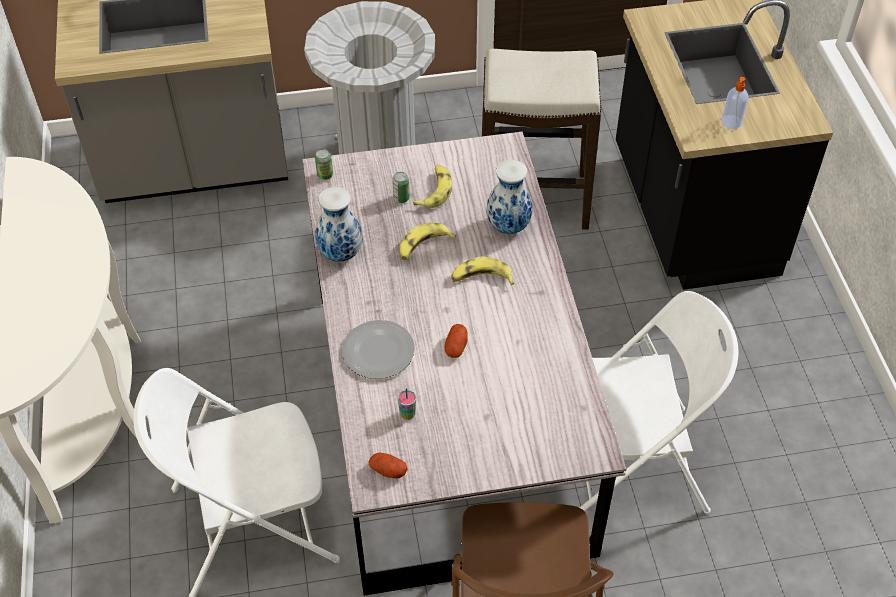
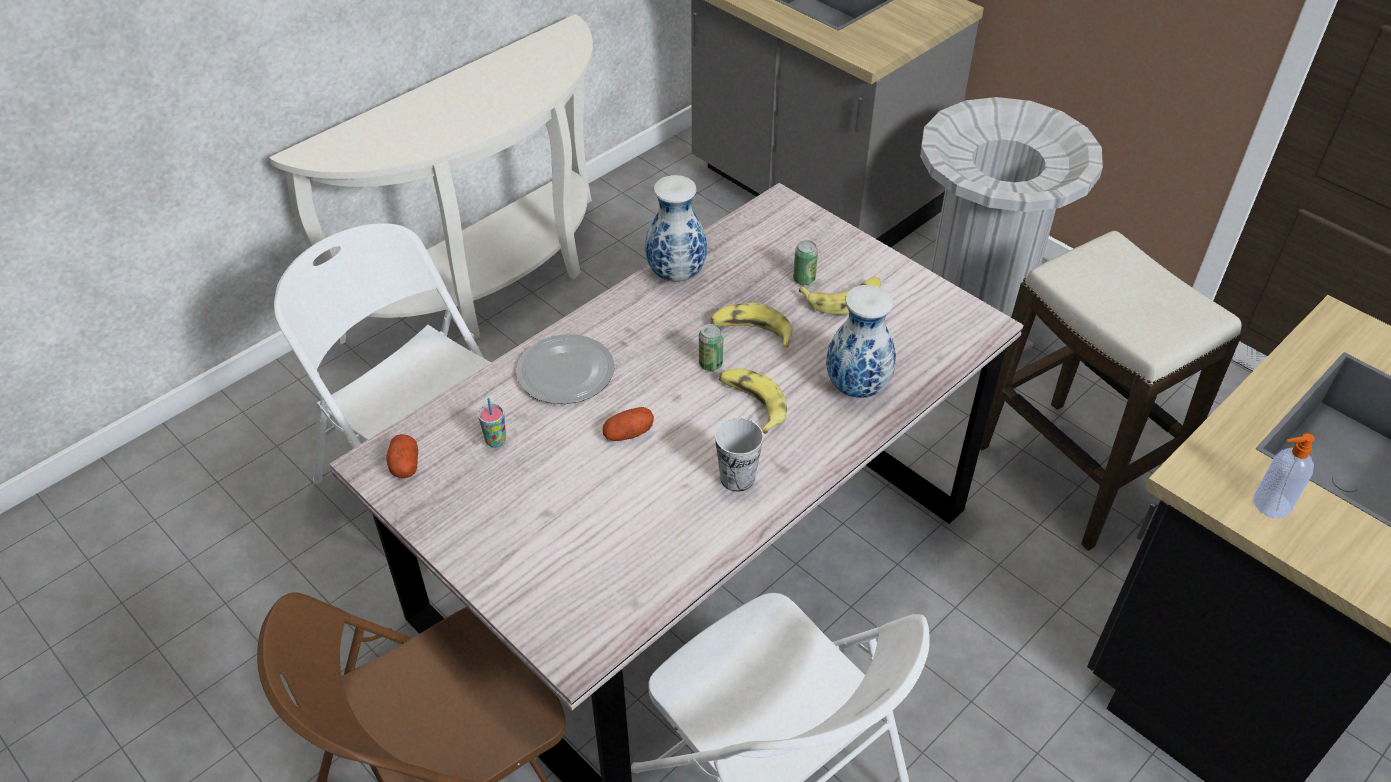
camera: 55 degrees right, 5 degrees down
(325, 175) = (773, 208): can -> can (710, 364)
(531, 315) = (737, 478): none -> cup

